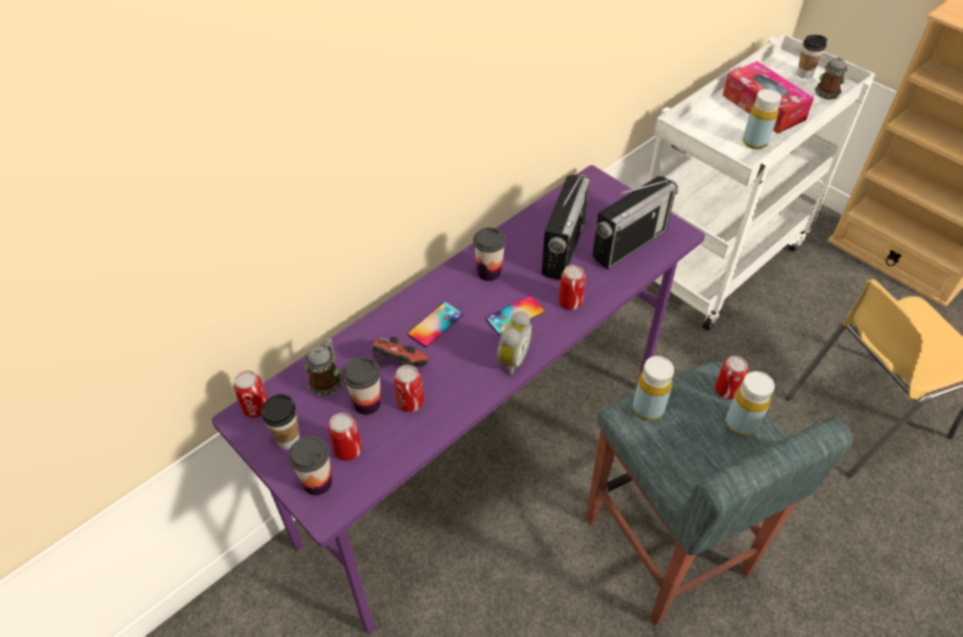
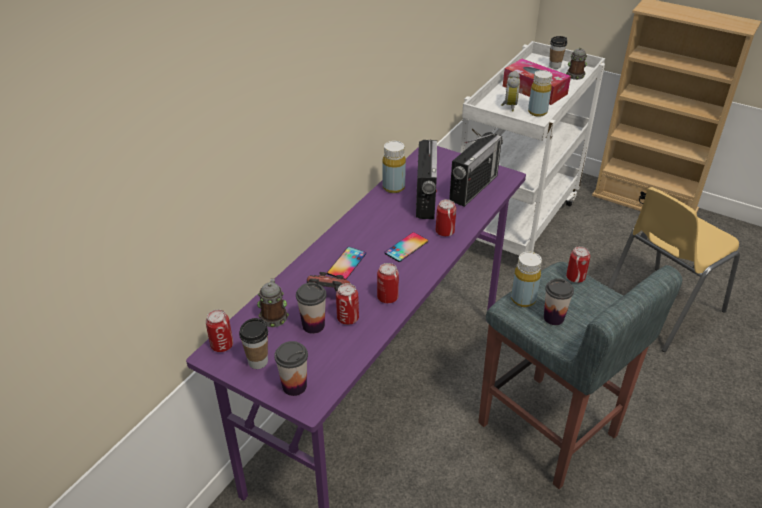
camera: 15 degrees left, 10 degrees down
(348, 450) = (310, 360): can -> can (387, 297)
(489, 272) = (375, 222): cup -> cup (553, 318)
(511, 359) = (415, 276): alarm clock -> alarm clock (508, 106)
(741, 424) = (594, 296): yellow bottle -> yellow bottle (393, 187)

